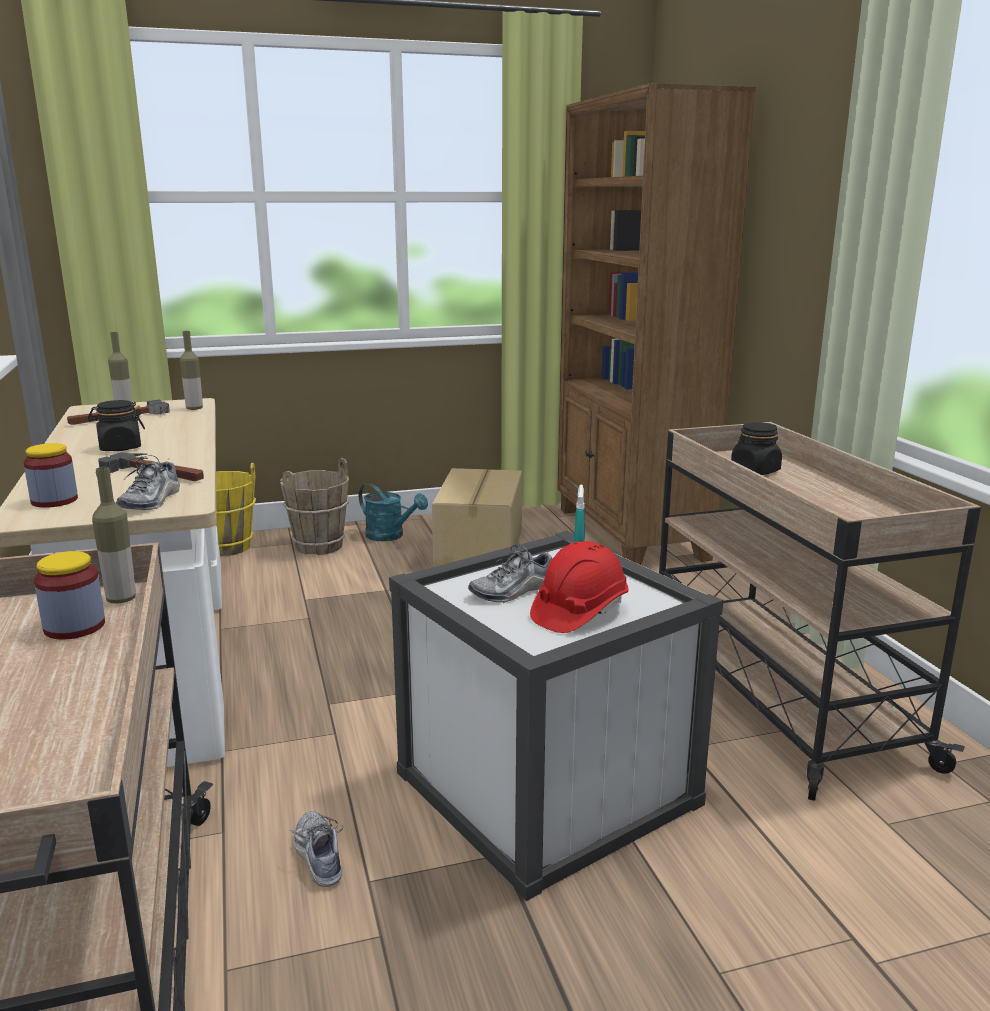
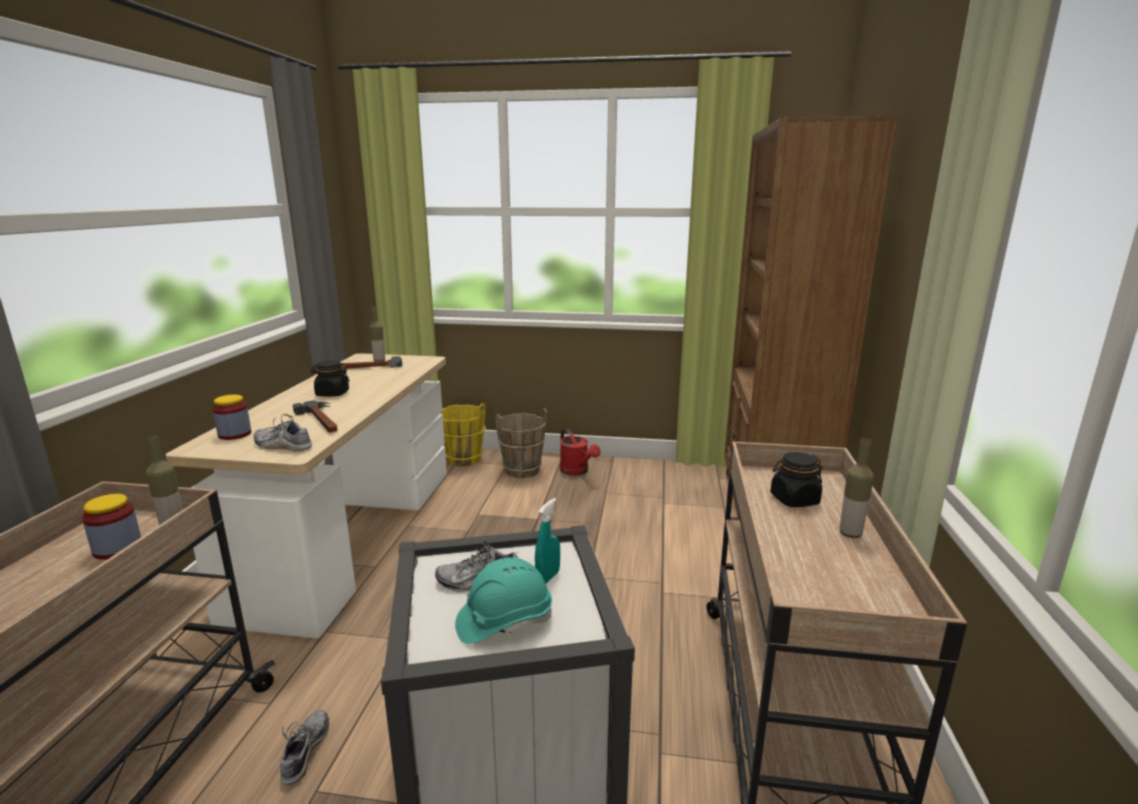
camera: 25 degrees right, 0 degrees up
(151, 501) = (283, 446): shoe -> shoe turned 75 degrees clockwise
(194, 408) = (421, 365): bottle -> bottle (850, 534)
(390, 536) = (577, 471): turquoise watering can -> red watering can
(481, 547) = (636, 495): cardboard box -> none
(579, 612) = (504, 621): red hard hat -> turquoise hard hat

